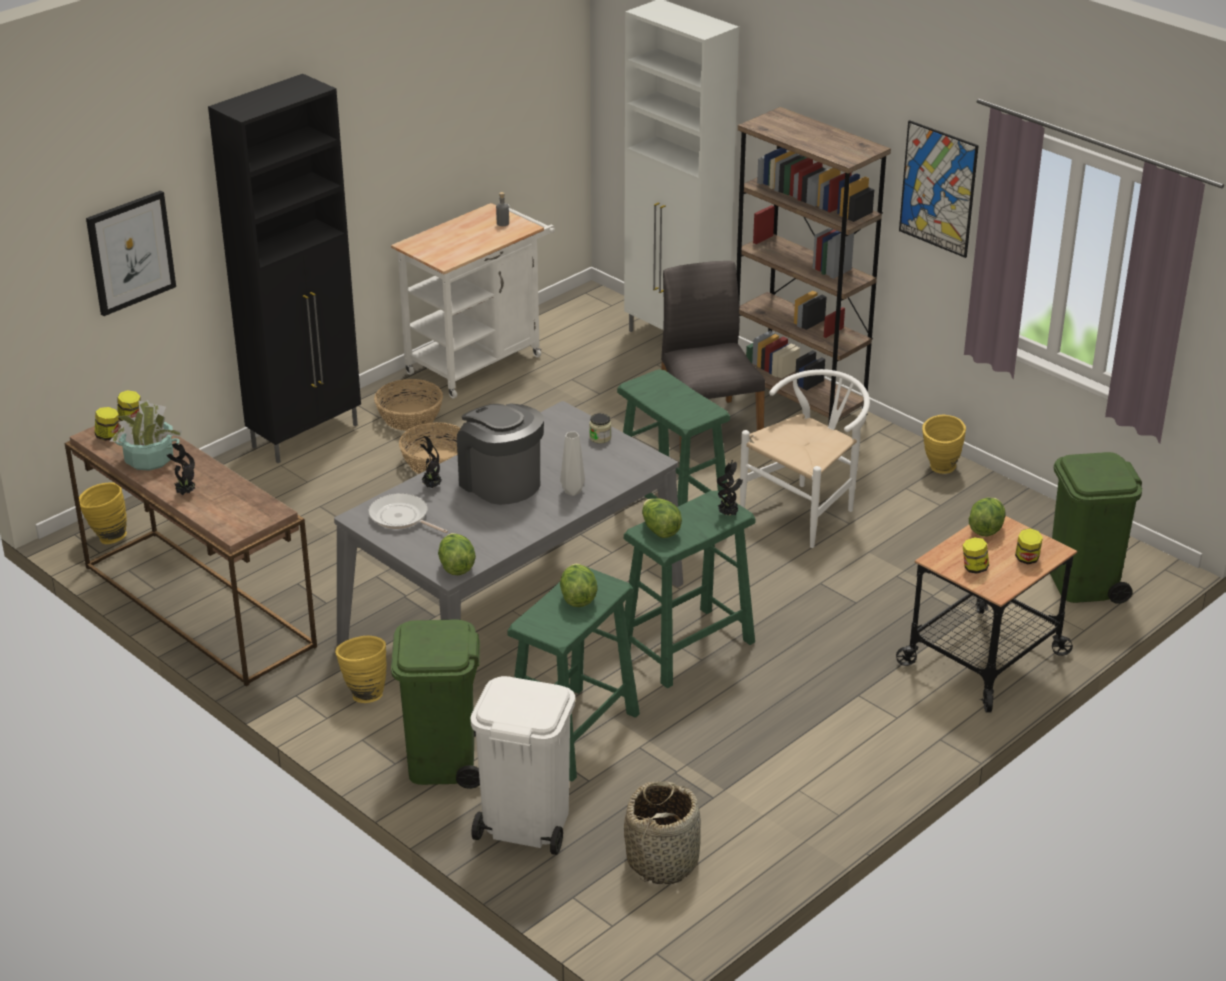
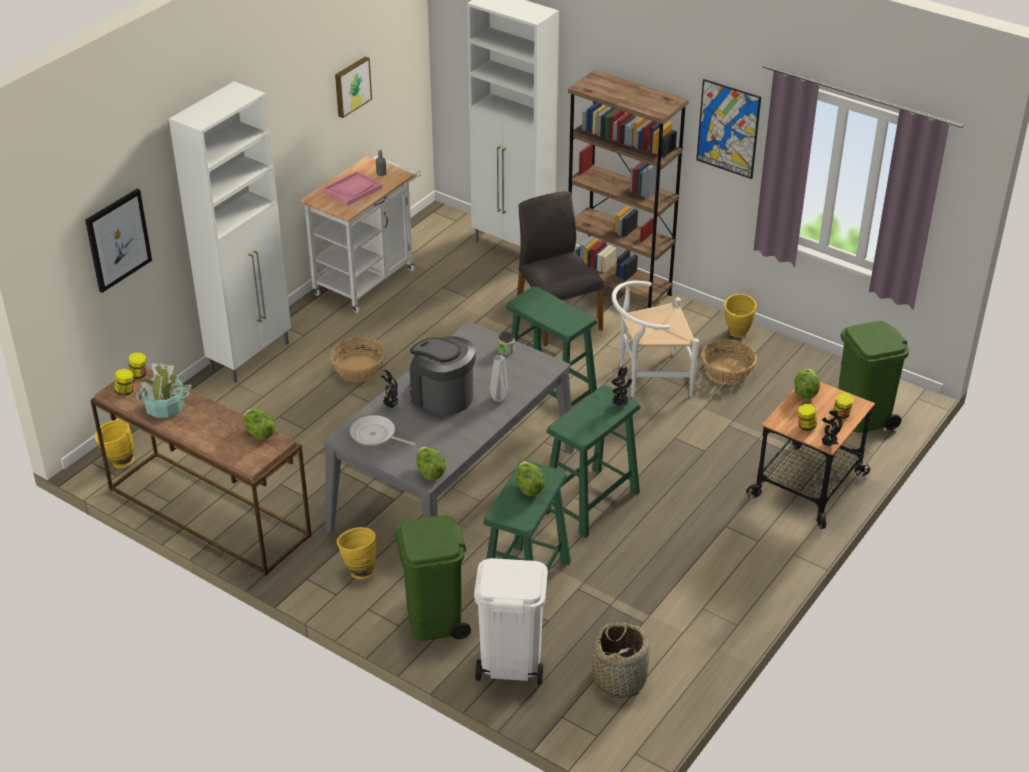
camera: 10 degrees left, 5 degrees up
(185, 493) = (203, 435): potted plant -> potted plant (828, 444)
(307, 435) = (251, 356): black cabinet -> white cabinet
(410, 417) = (328, 332): basket -> basket (727, 371)
(460, 239) = (352, 190): none -> pink tray
(474, 108) = (351, 86): none -> picture
(660, 530) = (573, 423): lettuce -> lettuce (259, 433)
(806, 509) = (648, 378): white chair -> white chair turned 135 degrees counterclockwise

